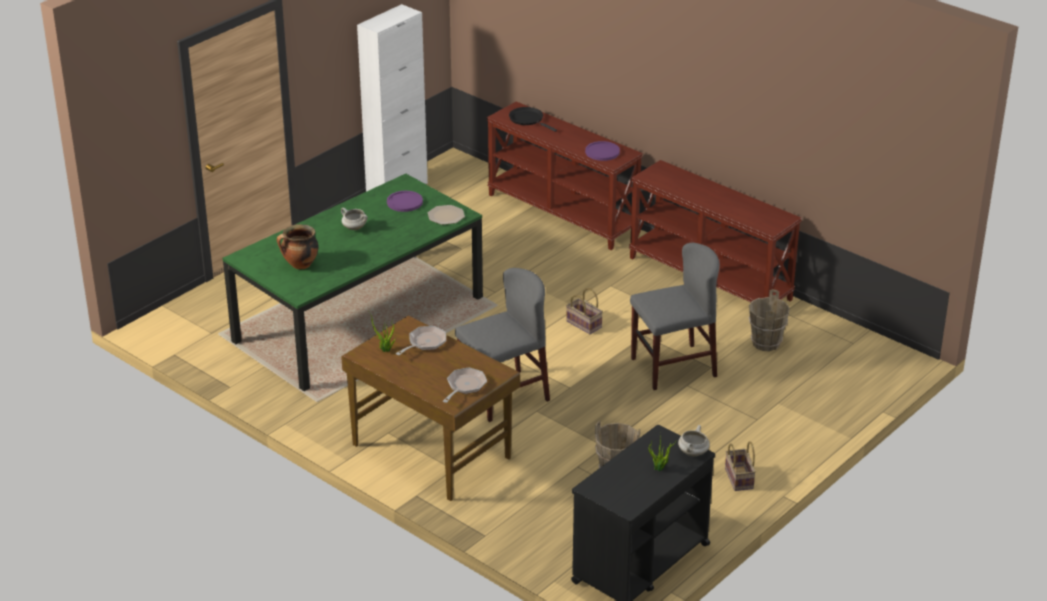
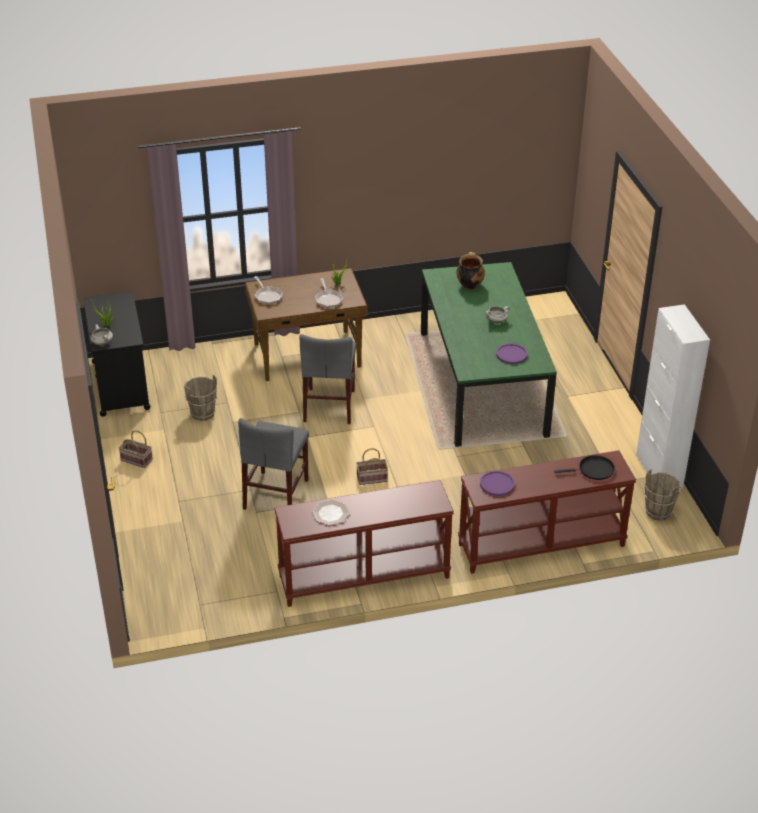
camera: 125 degrees right, 5 degrees up
(446, 216) = (473, 364): plate -> plate (330, 513)
(765, 343) = (251, 556): brown bucket -> brown bucket (658, 512)

